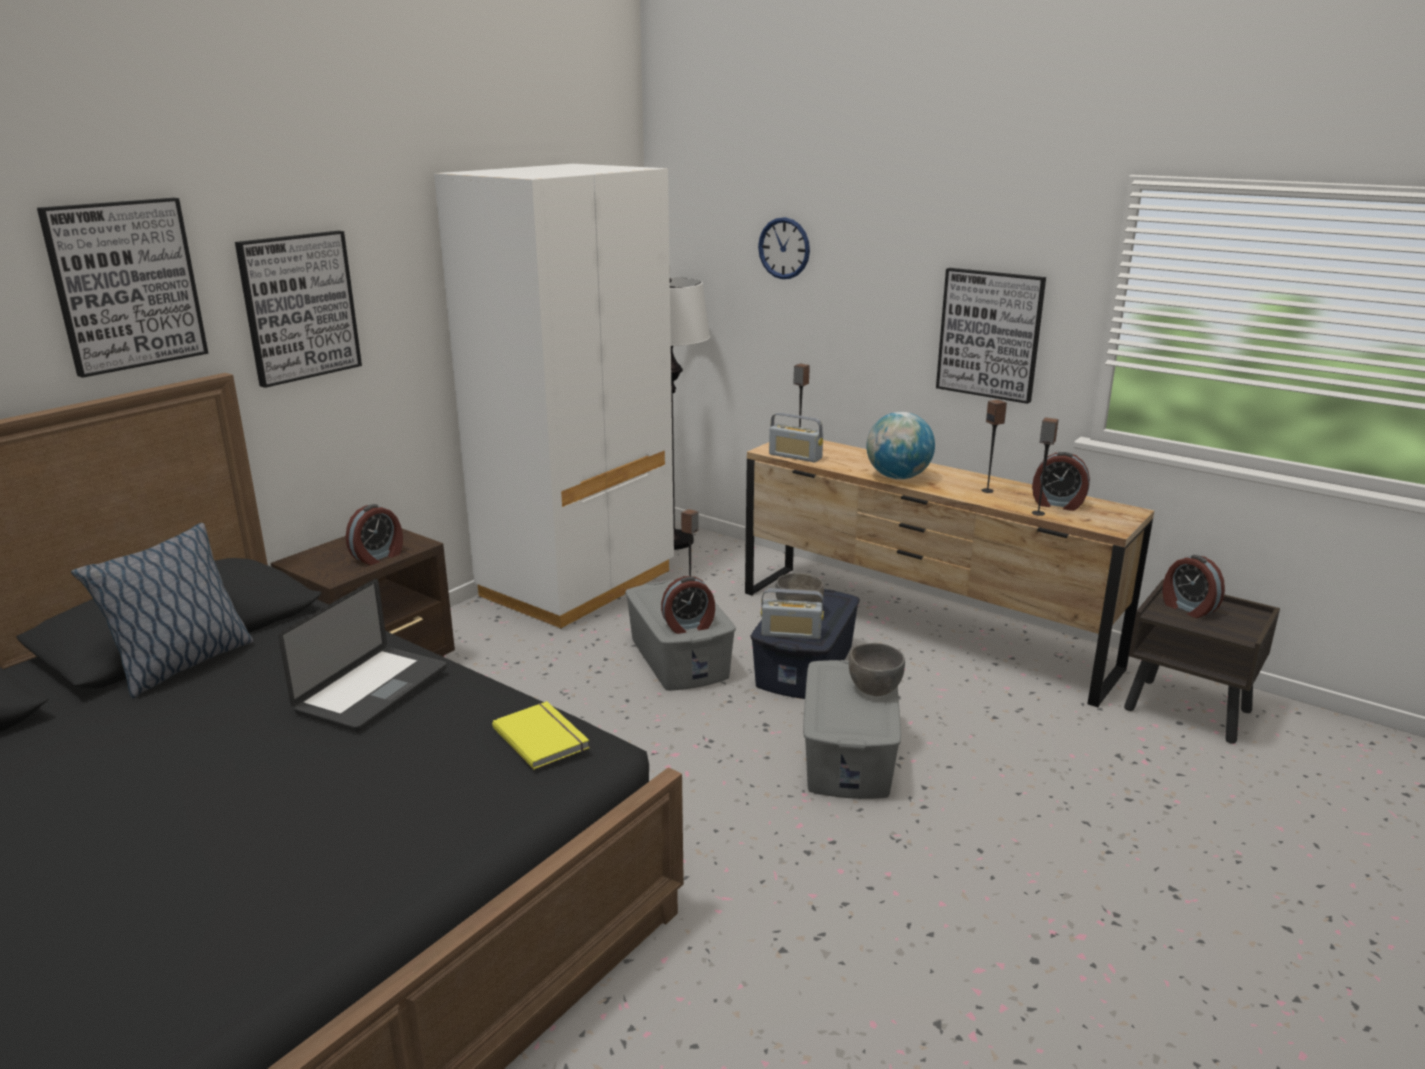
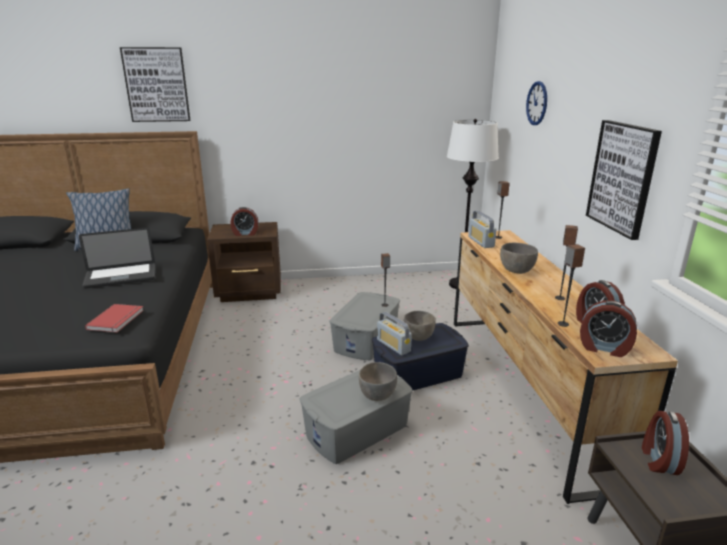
camera: 45 degrees right, 0 degrees up
(299, 307) = (241, 106): picture -> none
(543, 737) = (117, 320): yellow book -> red book
(577, 584) = (382, 287): white wardrobe -> none
(689, 626) = (353, 319): alarm clock -> alarm clock (604, 348)
(898, 477) = (516, 271): globe -> grey bowl

